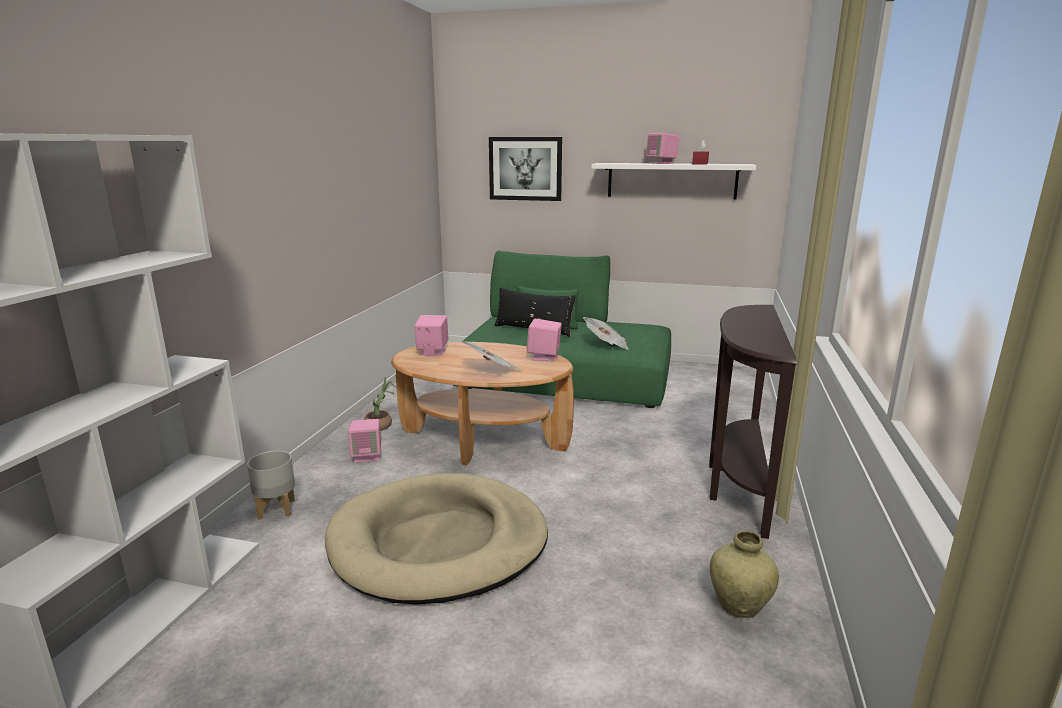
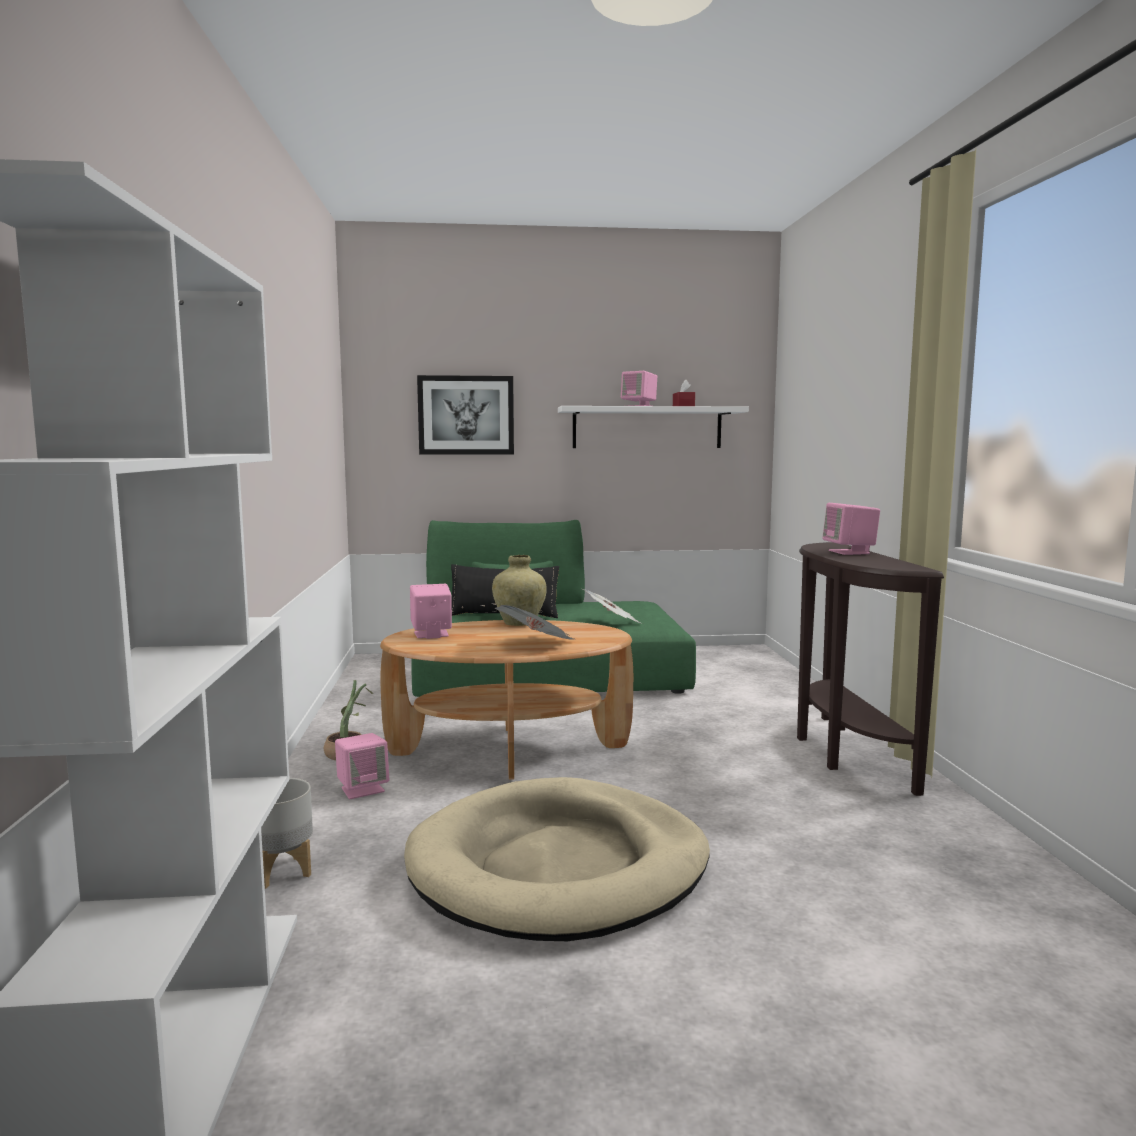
camera: 20 degrees left, 10 degrees down
(544, 357) = (583, 627): pink speaker -> pink speaker (850, 552)
(739, 607) = (958, 862): beige vase -> beige vase (519, 623)

